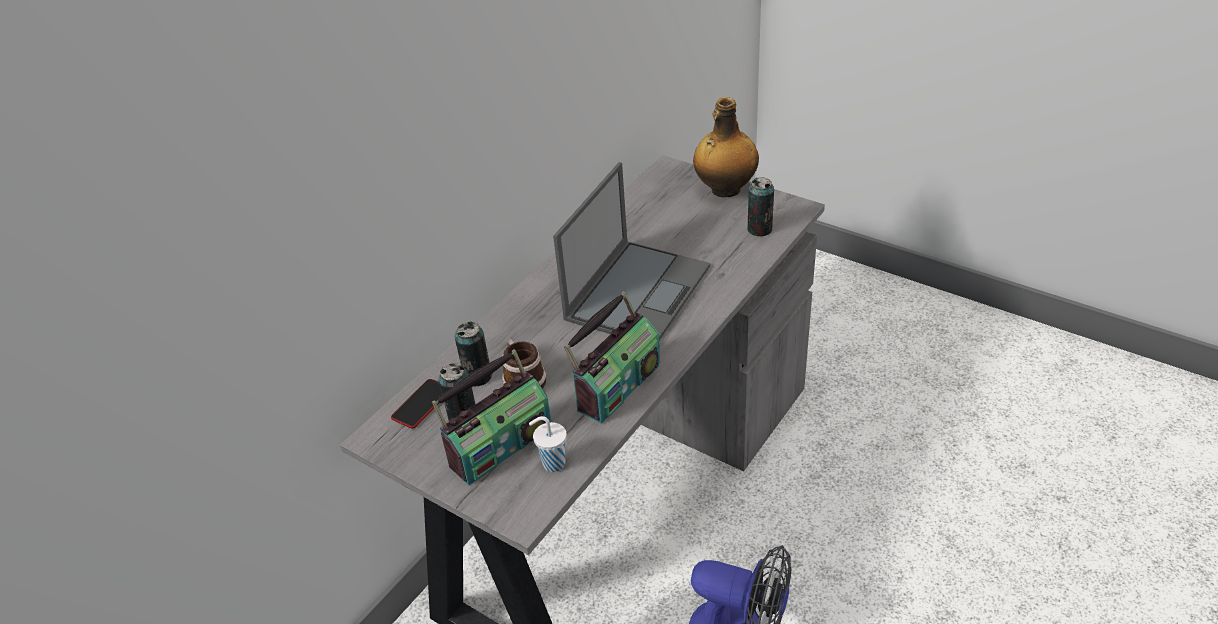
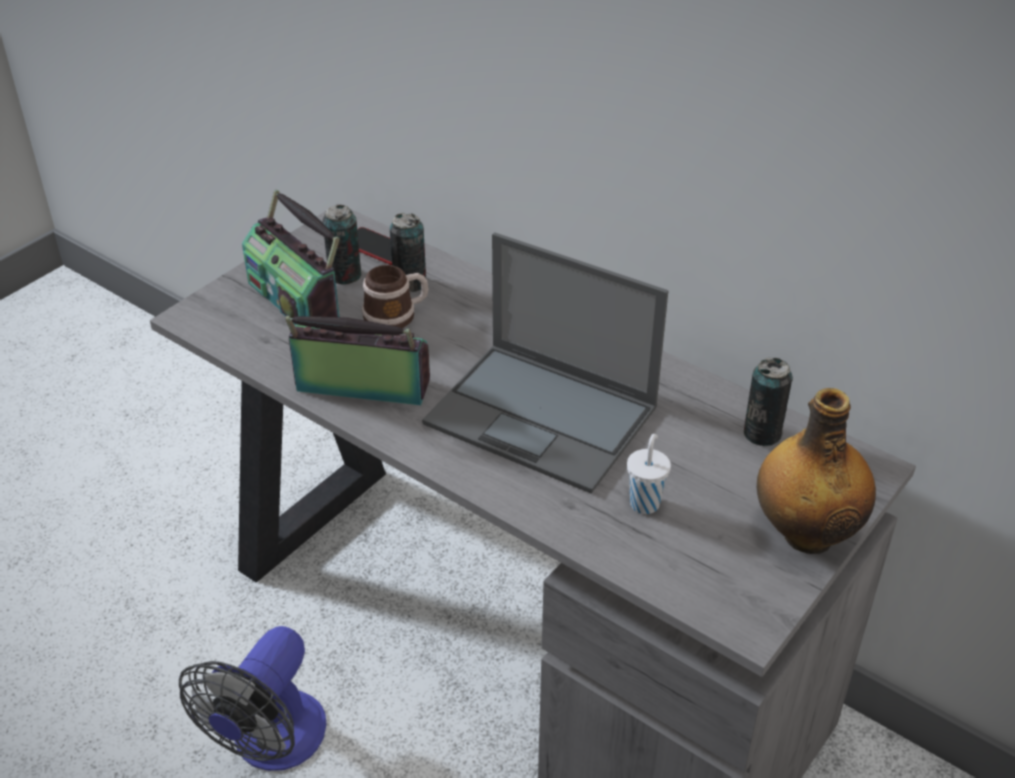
camera: 90 degrees right, 0 degrees up
(552, 463) = (254, 336): white cup -> white cup (645, 502)
(617, 385) = (362, 388): radio -> radio turned 150 degrees clockwise
(759, 229) = (686, 564): can -> can (762, 433)

